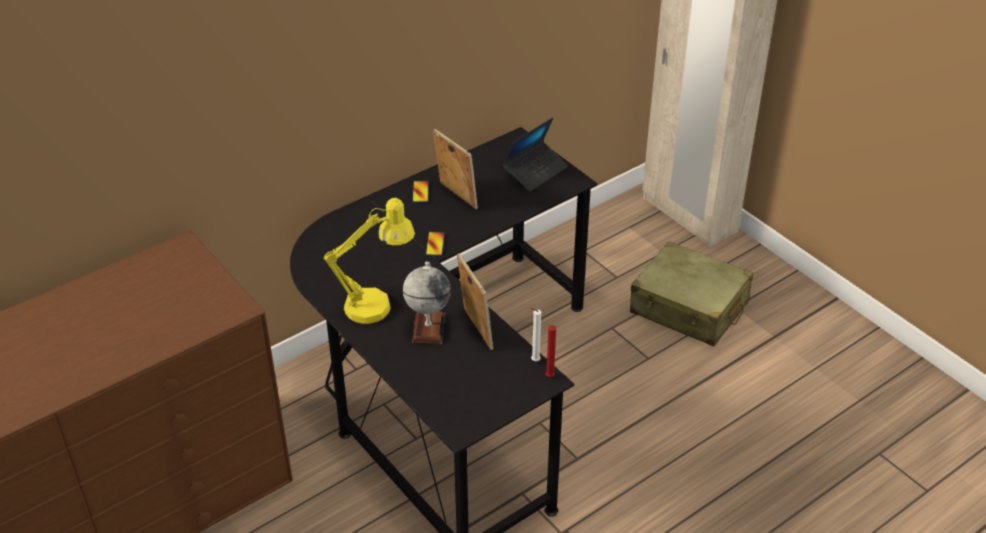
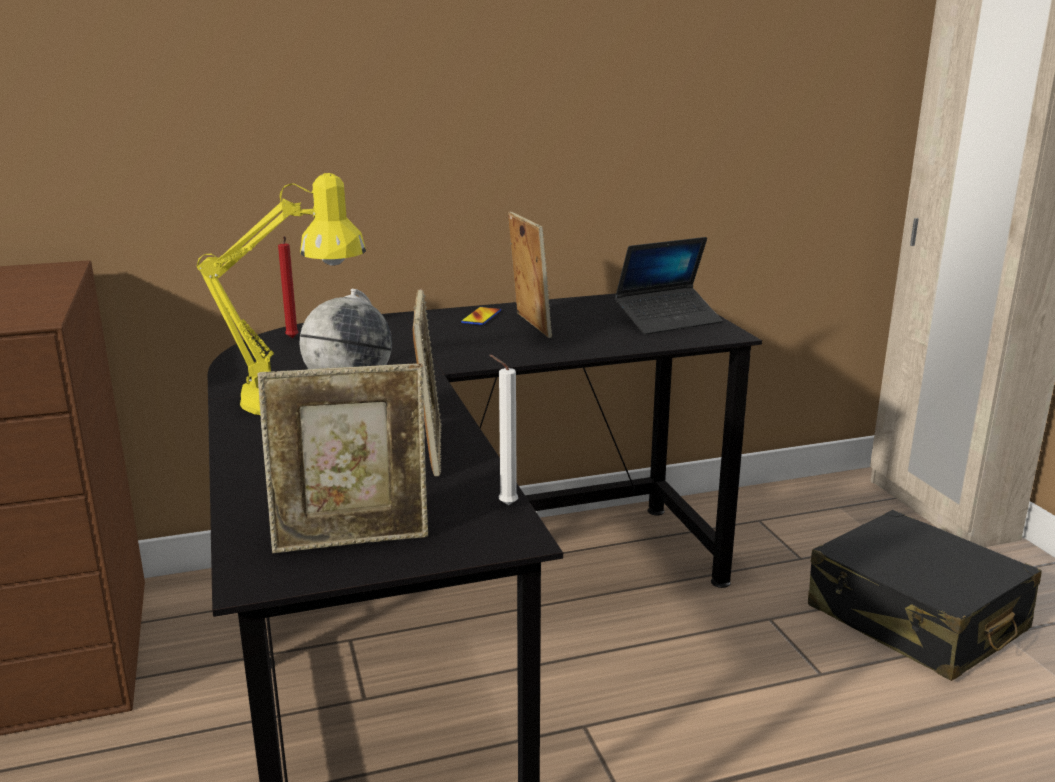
camera: 20 degrees right, 20 degrees down
(435, 244) = (455, 359): phone -> none
(483, 400) = (352, 540): none -> picture frame
(551, 377) = (520, 533): red candle -> red candle (292, 339)
(689, 308) = (915, 619): beige suitcase -> black suitcase

